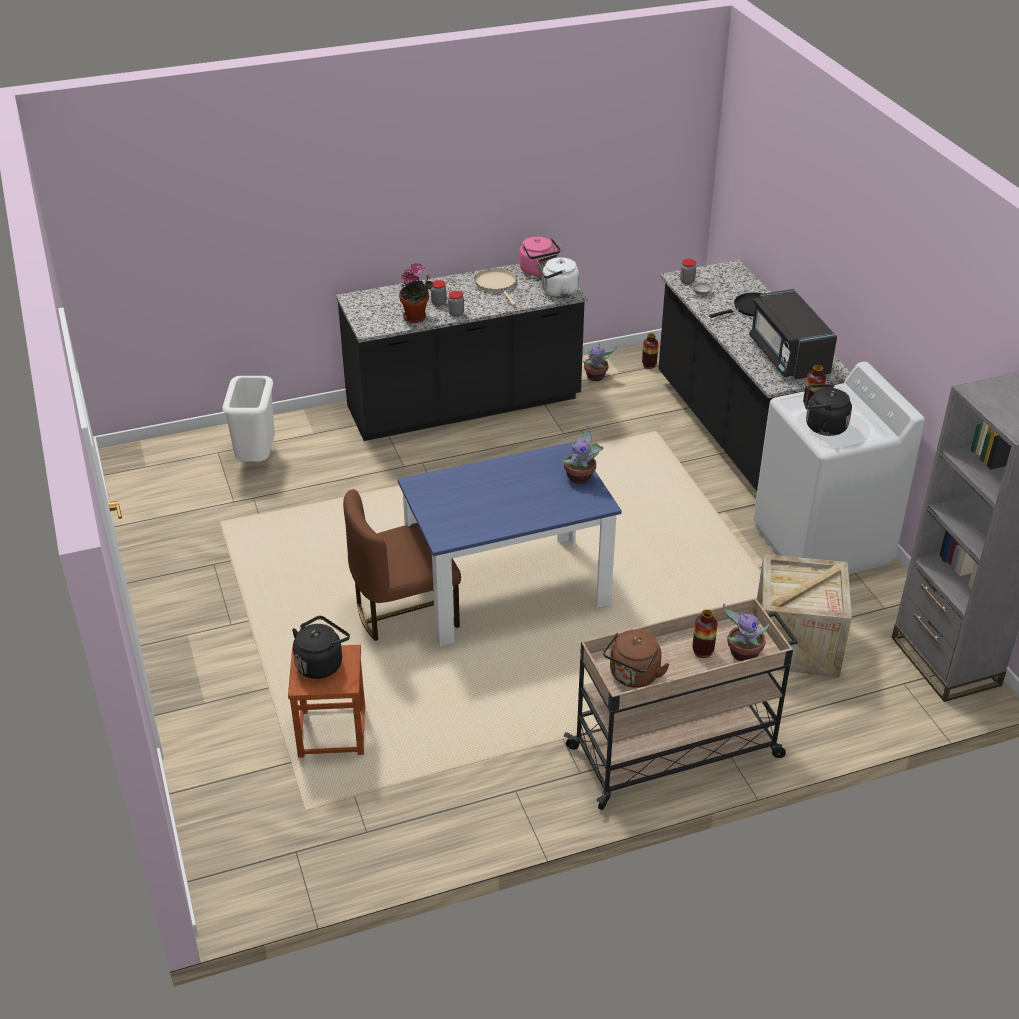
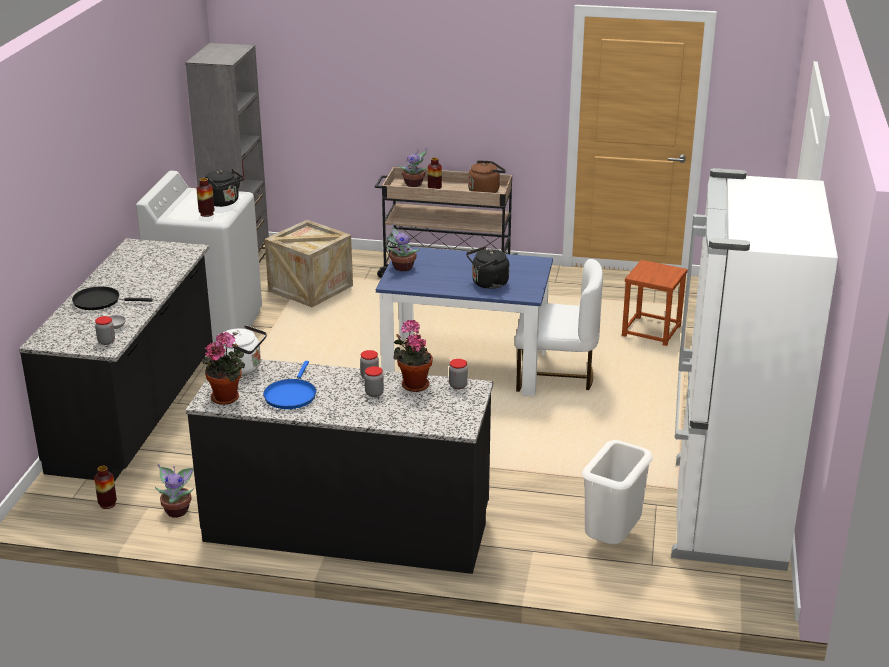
camera: 150 degrees left, 10 degrees down
(170, 512) = (725, 514): none -> white fridge
(321, 663) = (657, 276): black kettle -> black kettle (487, 284)
(382, 326) = (458, 385): none -> jar
(404, 612) = (555, 376): brown chair -> white chair
(497, 285) = (291, 395): beige frying pan -> blue frying pan
(538, 271) = (227, 397): pink kettle -> potted plant
(788, 356) = (146, 261): black microwave -> none

